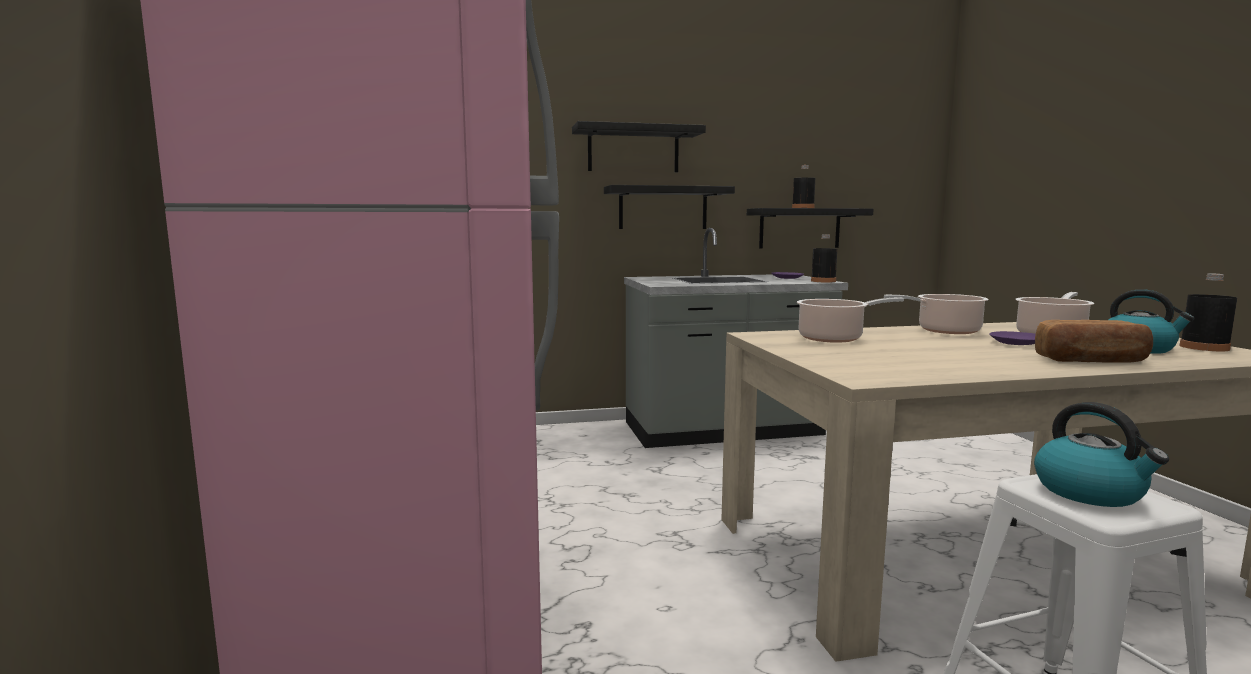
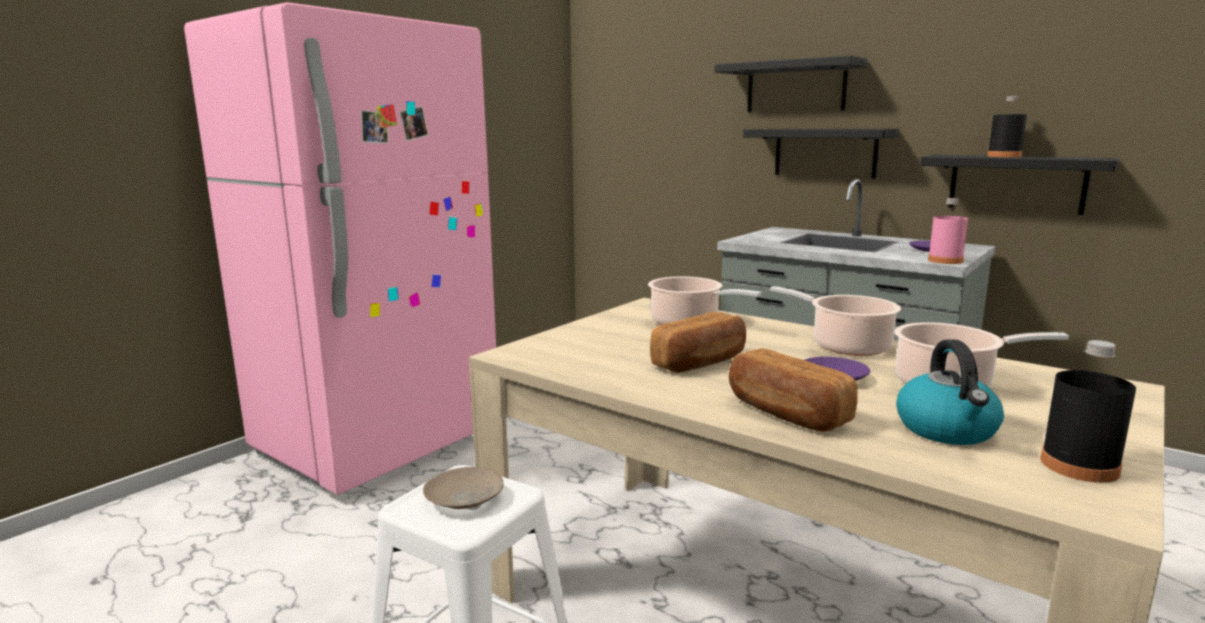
camera: 50 degrees right, 5 degrees up
(823, 281) = (945, 260): black bottle -> pink bottle
(951, 352) = (701, 362): none -> bread
(1090, 492) = (465, 497): kettle -> beige plate

